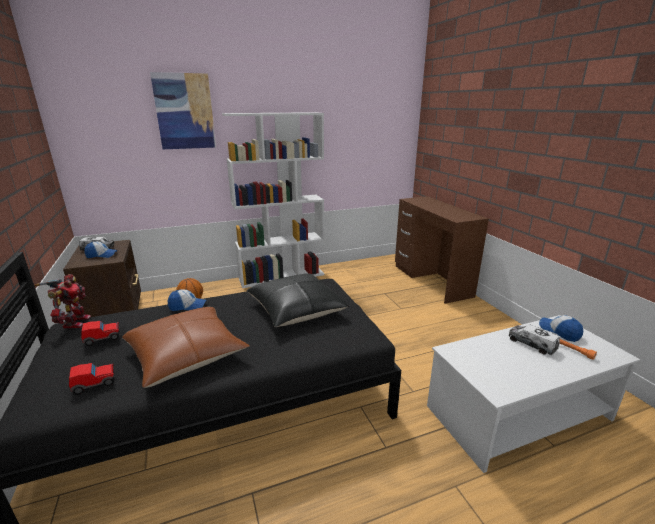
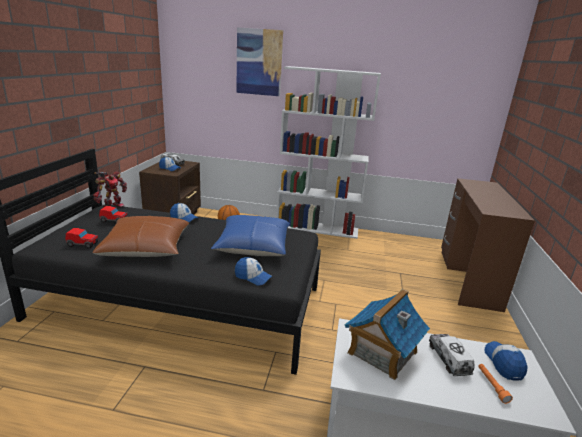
camera: 30 degrees right, 0 degrees up
(296, 310) = (253, 246): black pillow -> blue pillow
(336, 340) = (253, 277): none -> cap
(492, 360) = (382, 352): none -> toy house

